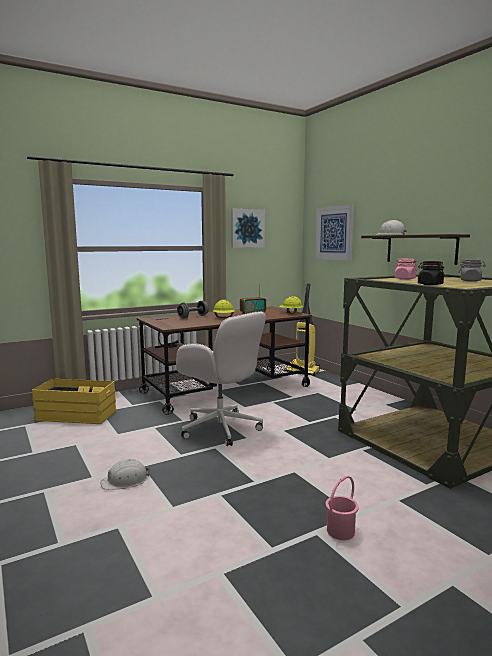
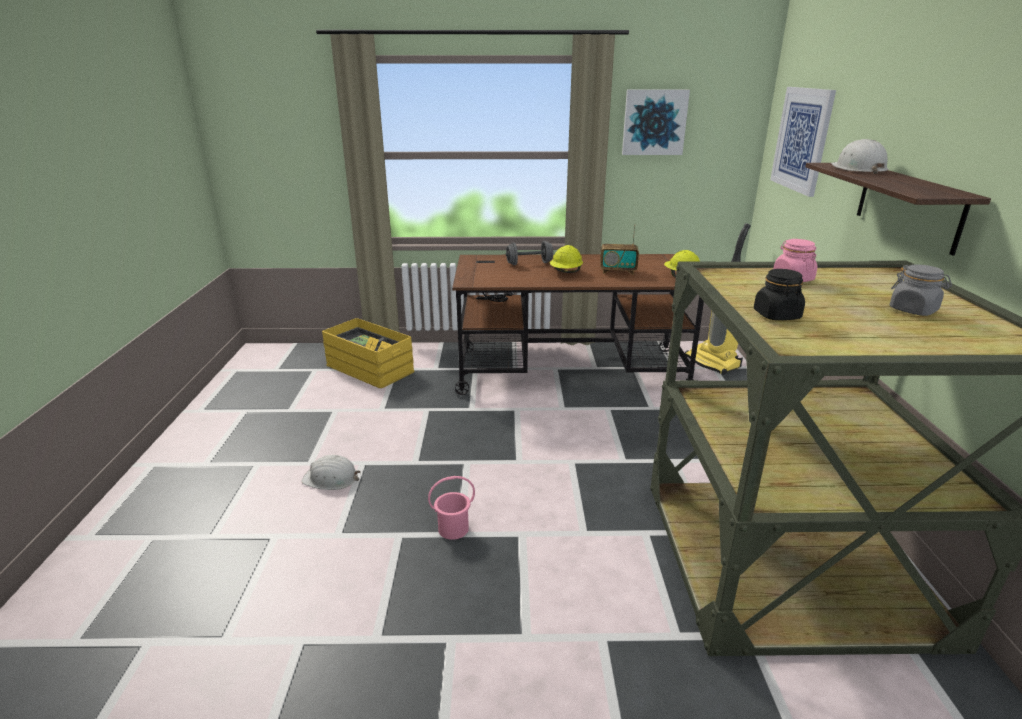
camera: 30 degrees right, 15 degrees up
(220, 429) = (498, 435): white office chair -> none
(340, 531) = (478, 651): pink bucket -> pink bucket (453, 528)

